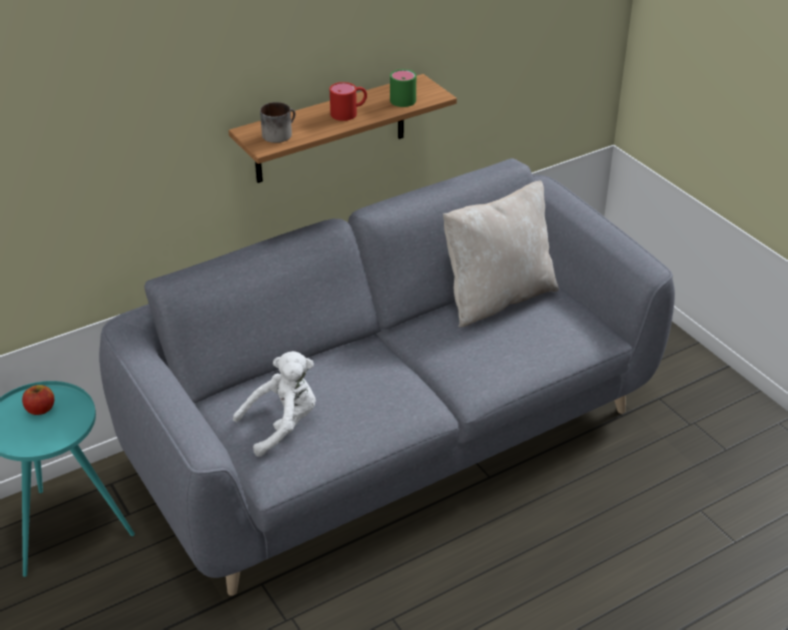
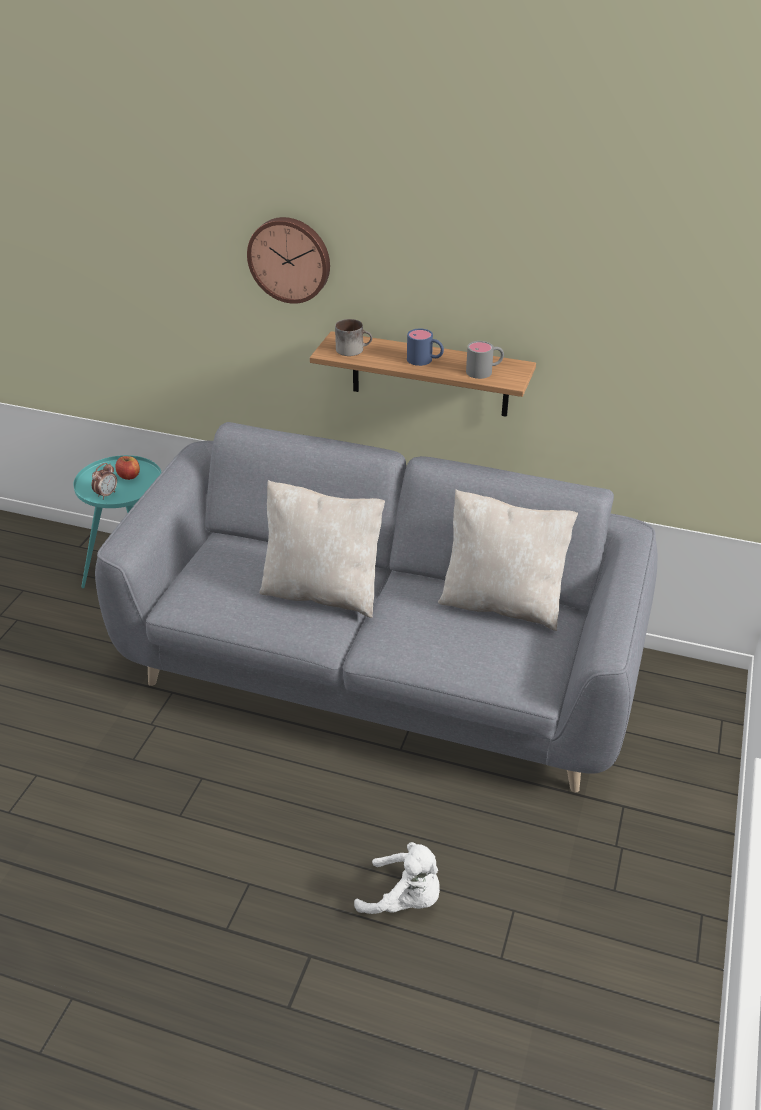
camera: 50 degrees right, 0 degrees up
(49, 438) = (106, 494): none -> alarm clock
(178, 69) = (290, 259): none -> wall clock
(282, 425) = (227, 579): white plush toy -> white plush toy (405, 899)
(349, 112) = (425, 360): red mug -> blue mug
(370, 379) = (322, 592): none -> beige pillow
(405, 98) = (484, 371): green mug -> grey mug

